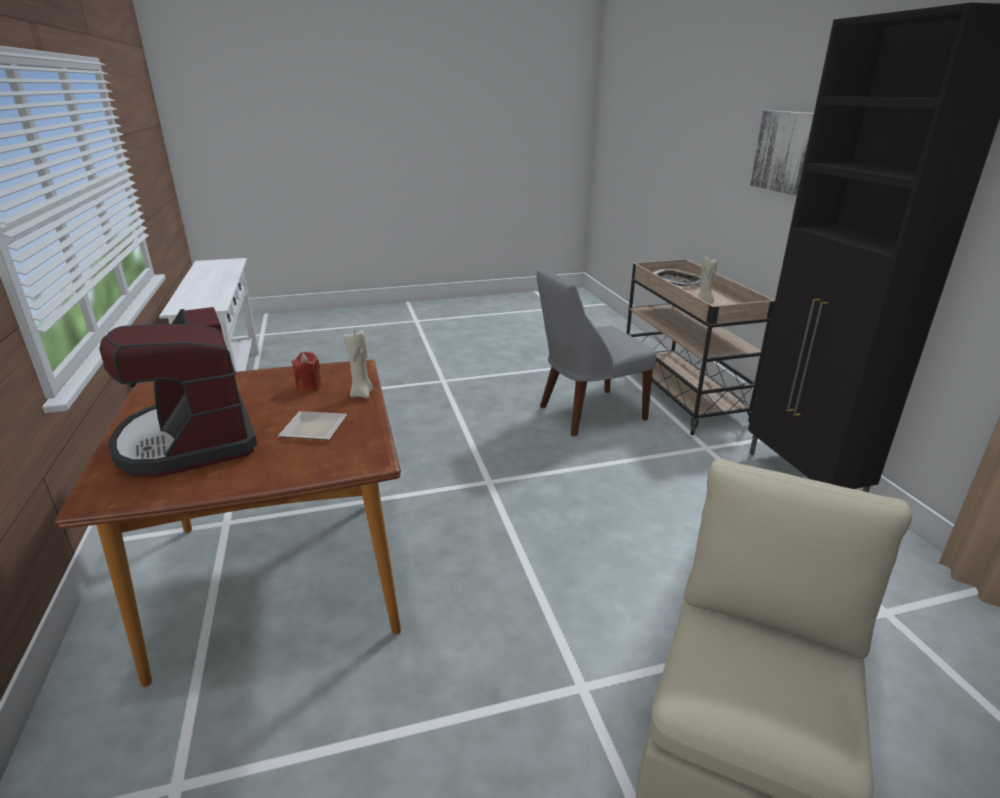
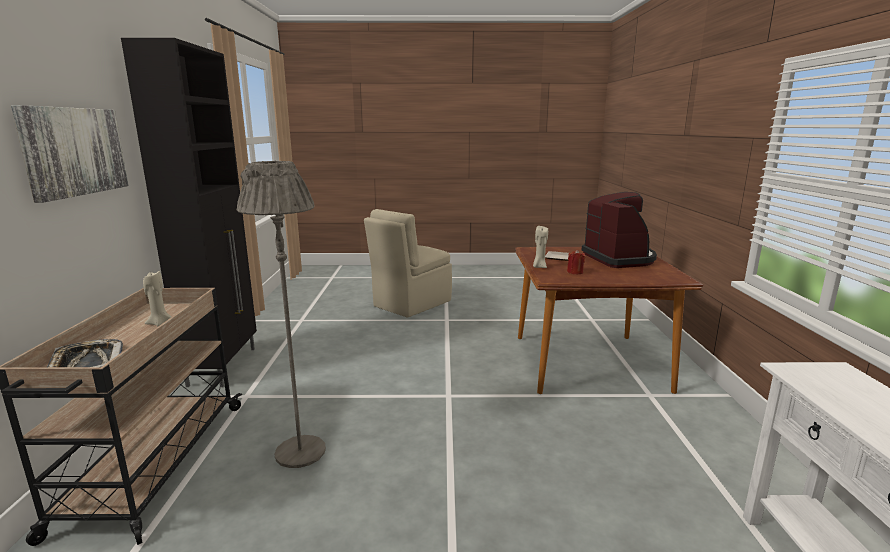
camera: 165 degrees left, 10 degrees down
(587, 413) = (300, 452): grey chair -> grey floor lamp

